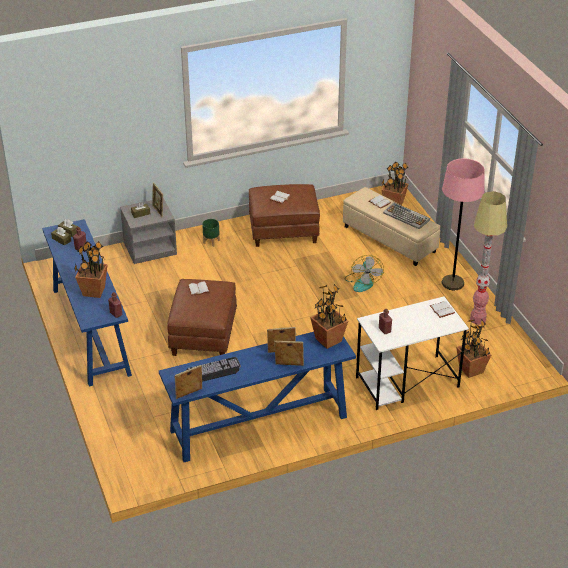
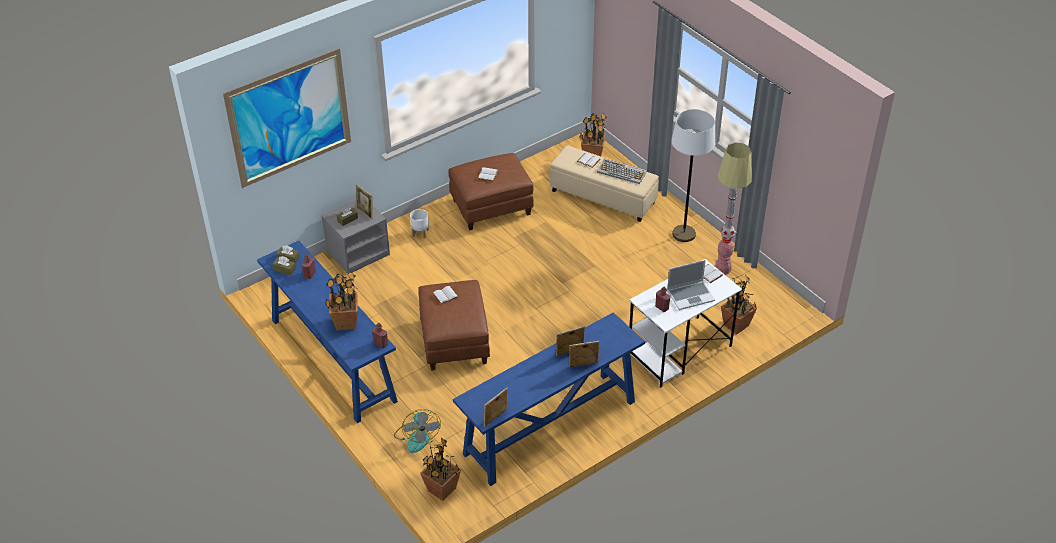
camera: 15 degrees left, 5 degrees up
(93, 108) = (290, 118): none -> picture
(211, 241) = (420, 233): green planter -> white planter
(214, 371) = (510, 387): keyboard -> none
(328, 340) = (611, 330): potted plant -> potted plant (441, 490)
(363, 282) = (594, 250): fan -> fan (417, 436)
(416, 325) = (690, 295): none -> laptop
(452, 283) = (684, 234): pink floor lamp -> white floor lamp

